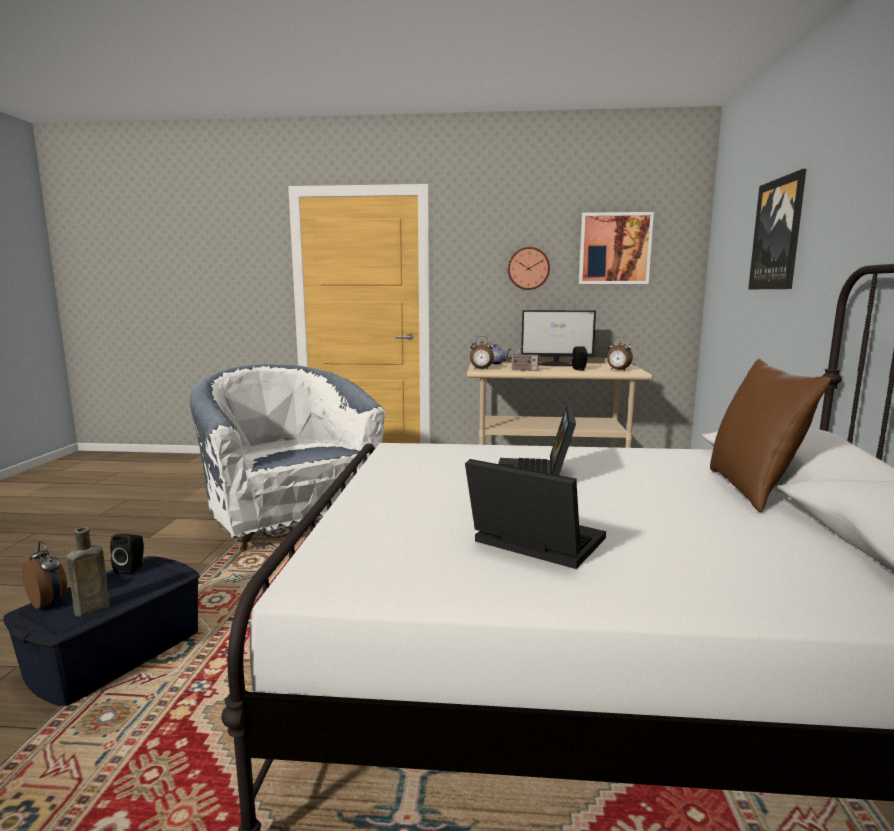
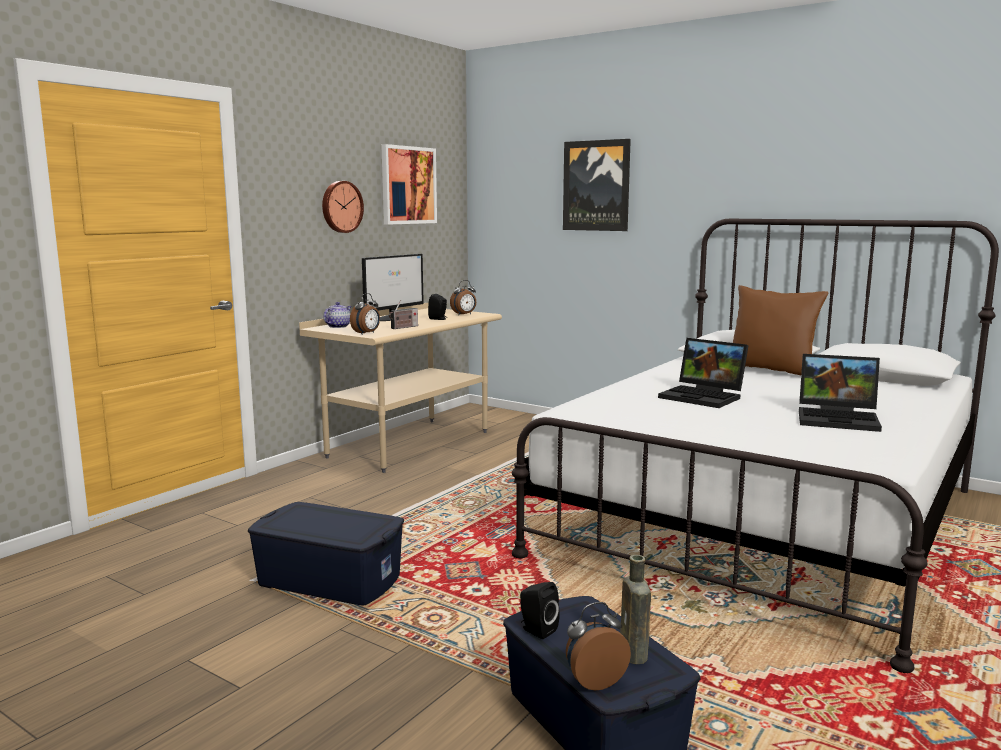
camera: 60 degrees left, 0 degrees up
(290, 519) = (330, 580): white armchair -> blue storage box
(532, 543) = (839, 419): laptop -> laptop turned 135 degrees counterclockwise

